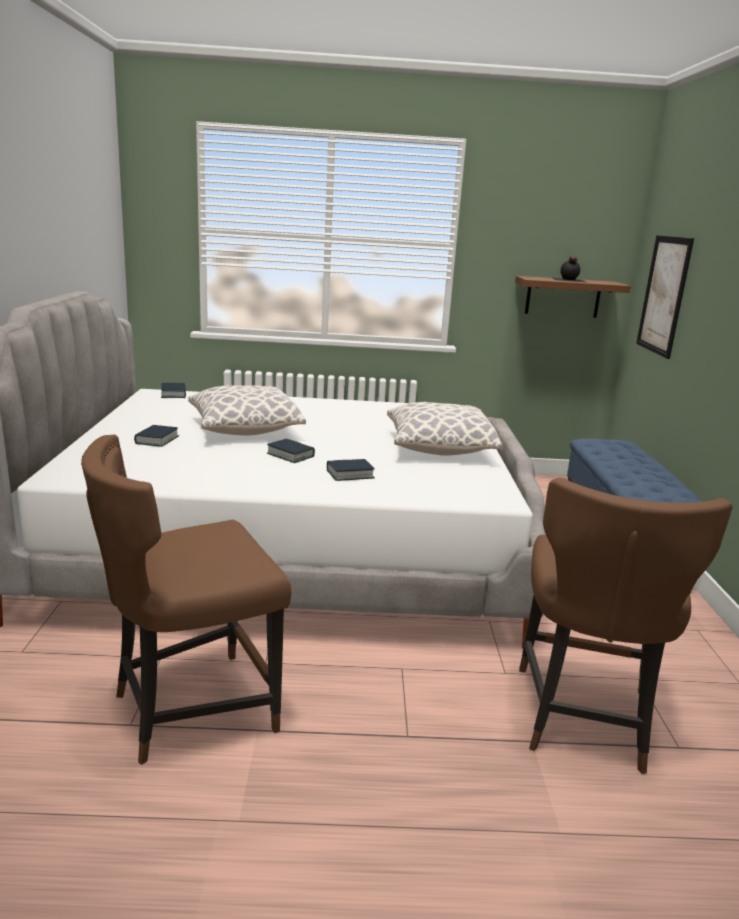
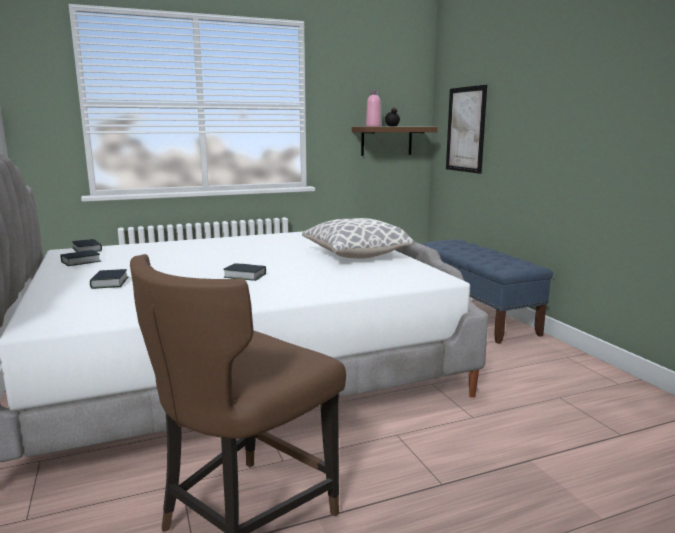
camera: 20 degrees left, 5 degrees down
(244, 430) = (184, 265): pillow -> none
(350, 474) = (309, 281): book -> book (81, 262)
(540, 278) = (373, 126): none -> pink bottle
(582, 719) = (549, 434): brown chair -> none

